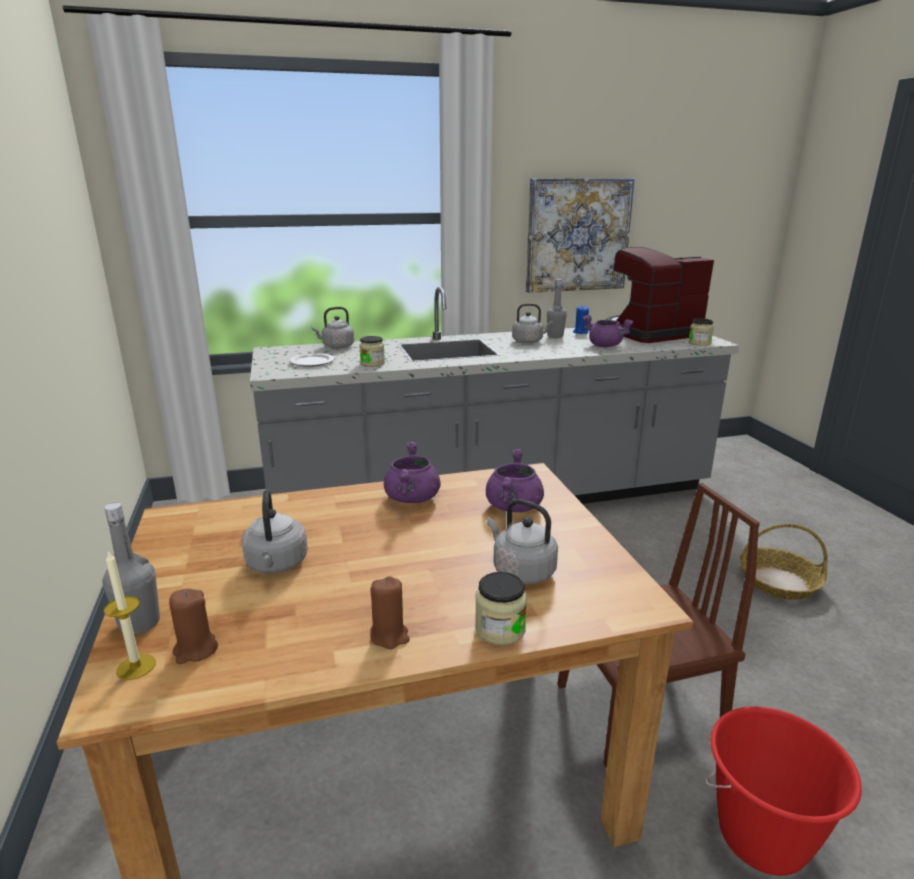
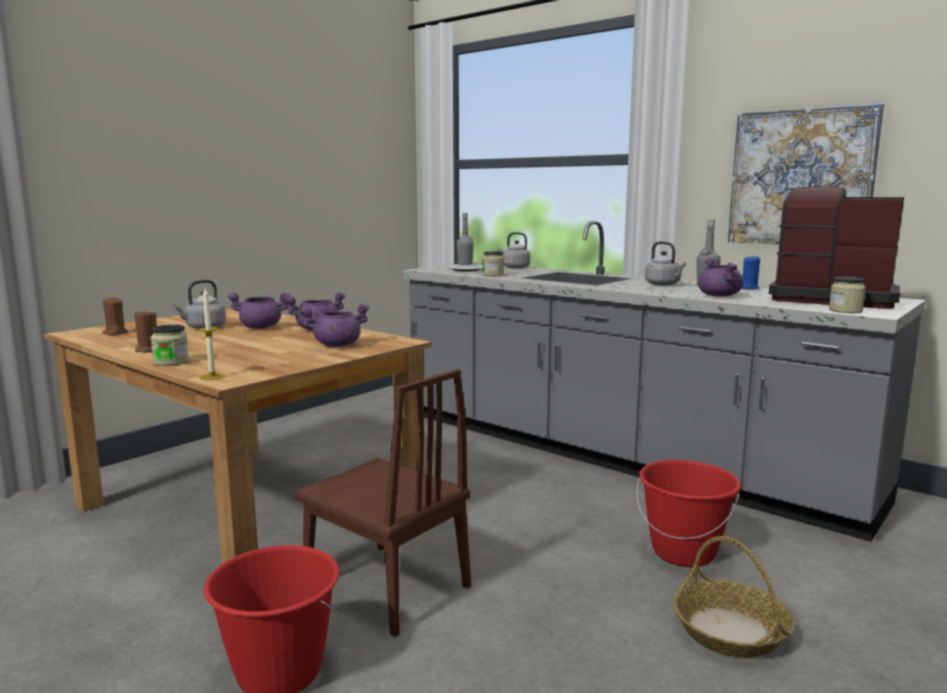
camera: 55 degrees right, 10 degrees down
(136, 666) = (97, 330): candle -> candle (212, 377)
(139, 623) = (131, 324): grey bottle -> grey bottle (465, 264)
(340, 526) = (261, 327): none -> purple cooking pot
(521, 571) = (245, 357): grey kettle -> none
(671, 549) = (684, 552): none -> red bucket

